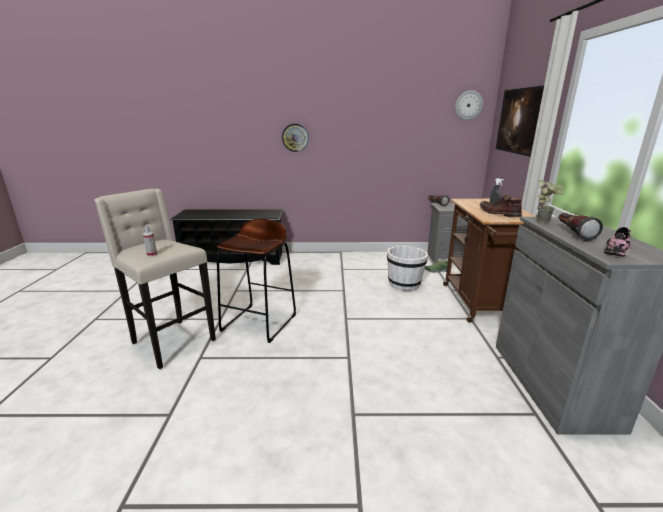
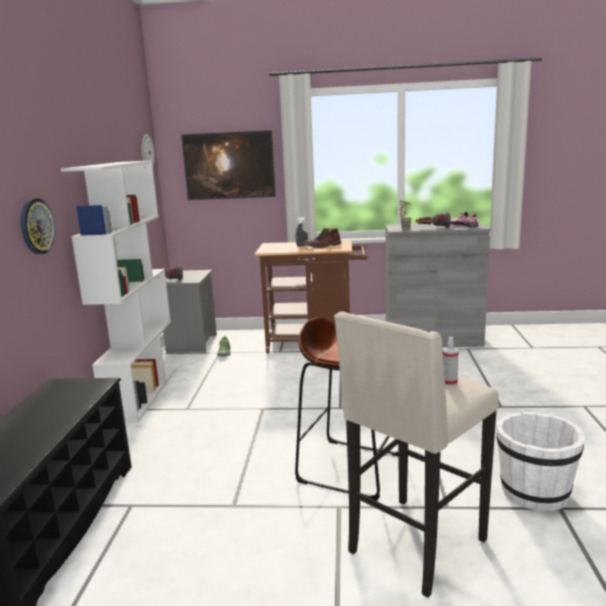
camera: 85 degrees left, 5 degrees down
(362, 255) = (142, 393): none -> white bookcase
(404, 284) = (257, 372): white bucket -> white bucket (534, 492)

